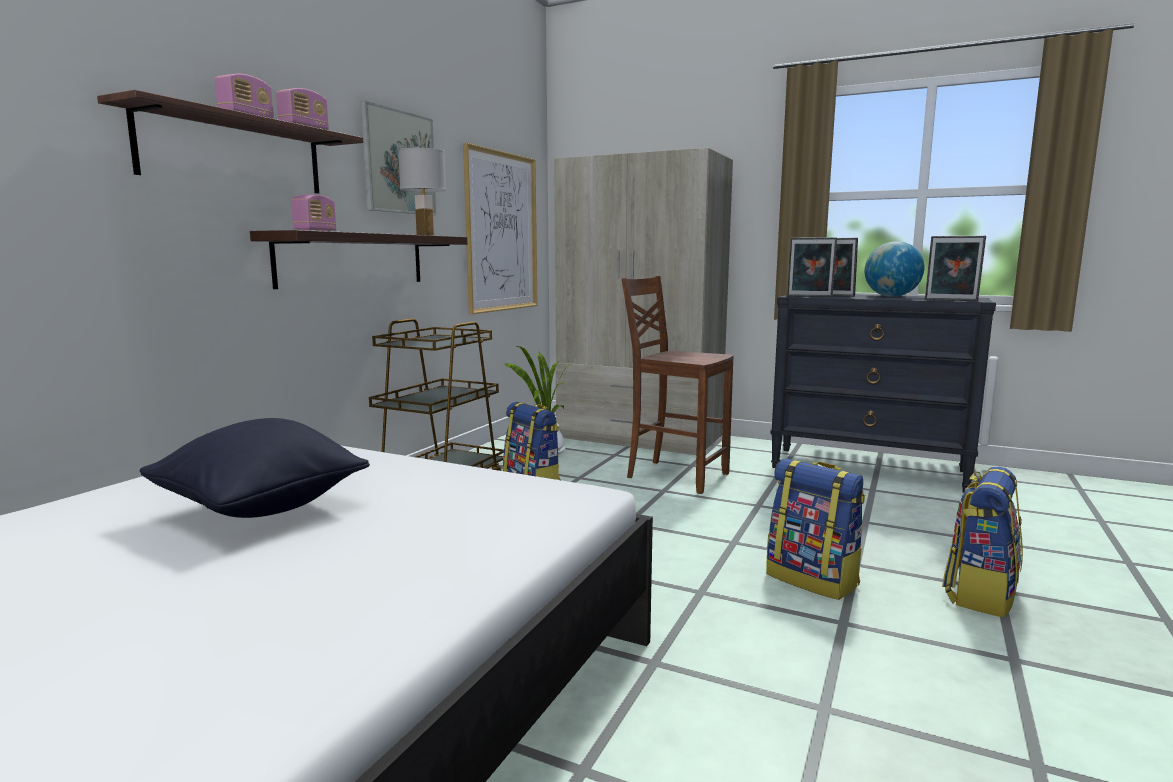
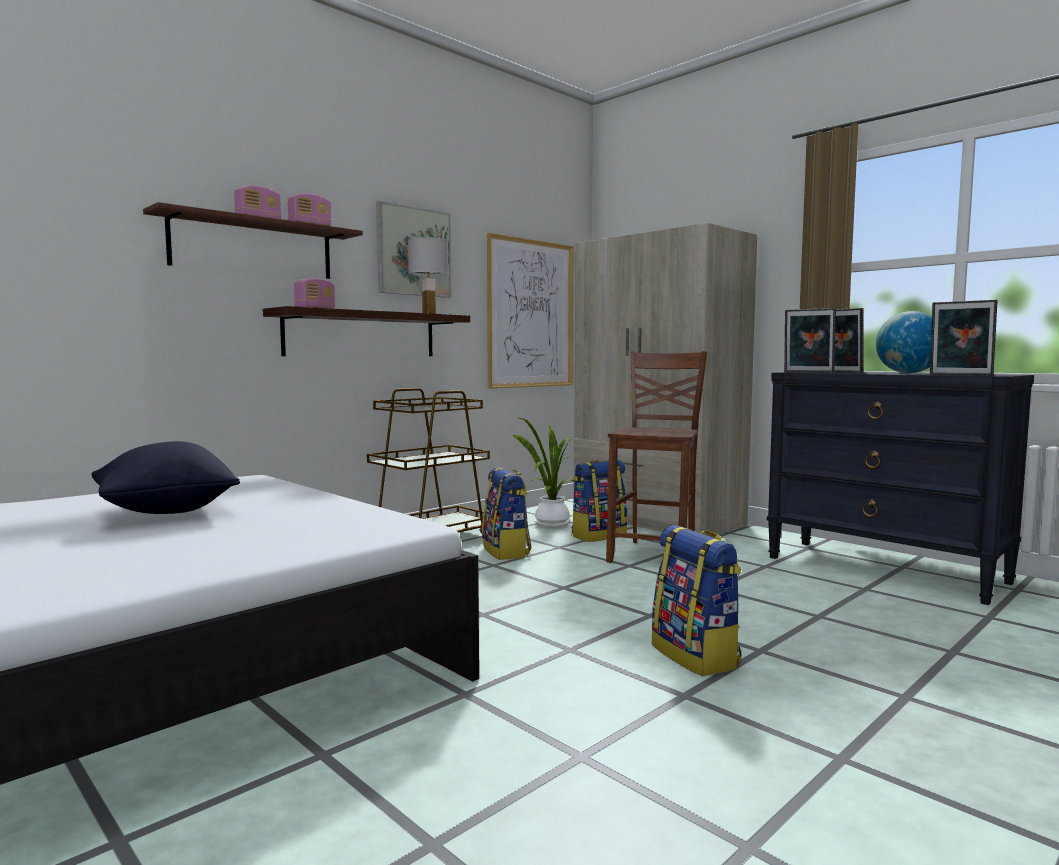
camera: 20 degrees right, 5 degrees down
(675, 475) = (655, 554): brown chair -> brown chair turned 60 degrees clockwise
(979, 594) = (876, 696): backpack -> backpack (598, 535)

